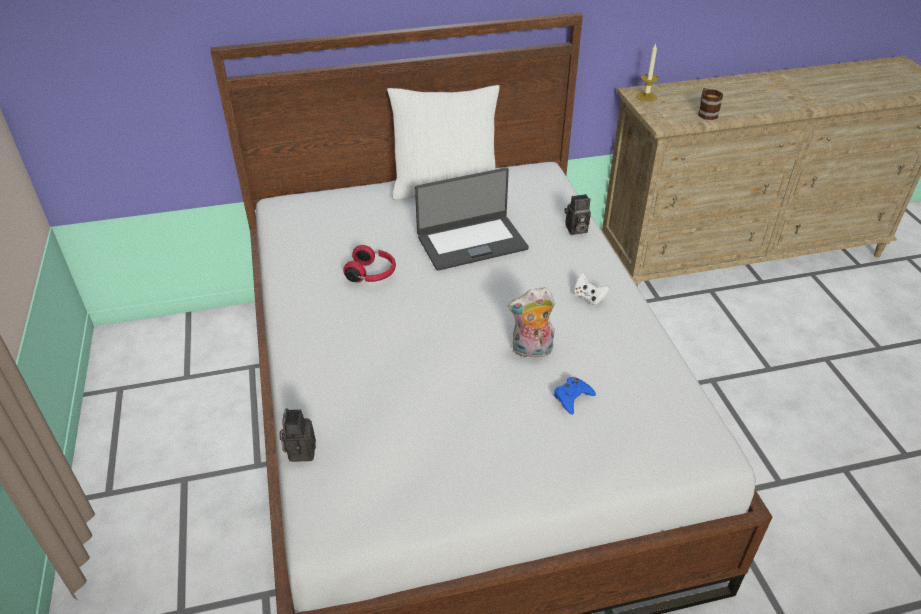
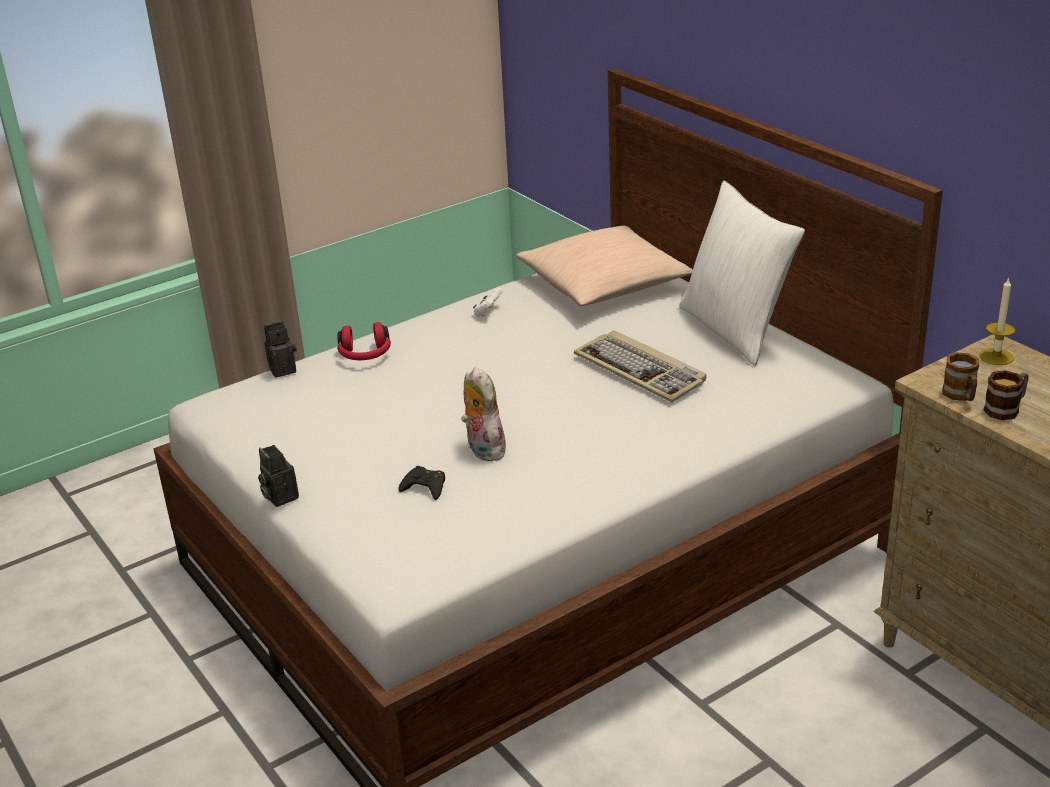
camera: 70 degrees right, 10 degrees down
(323, 221) = (604, 284): none -> beige pillow
(372, 274) = (538, 333): red headphones -> red headphones (365, 355)
(471, 242) = (641, 370): laptop -> keyboard
(572, 397) = (425, 487): blue game controller -> black game controller
(575, 230) = (730, 429): camera -> camera (279, 496)
(589, 297) = (600, 465): white game controller -> white game controller (488, 312)
(685, 120) = (961, 396): none -> mug

